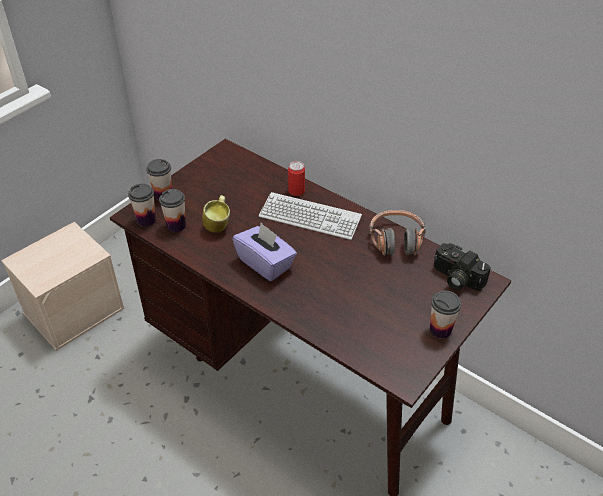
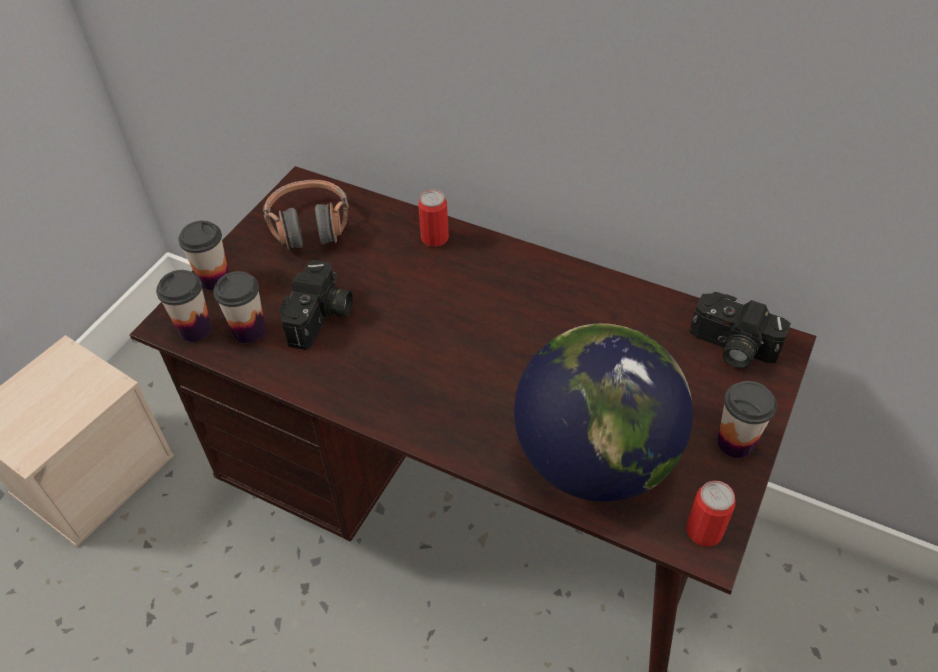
camera: 10 degrees left, 5 degrees up
(219, 225) = (322, 318): mug -> camera
(265, 263) = (417, 374): purple tissue box -> none
(310, 217) = (469, 280): keyboard -> none
(354, 325) = (594, 460): none -> globe
(396, 240) = (618, 298): headphones -> headphones (309, 226)
(406, 372) = (704, 531): none -> can

